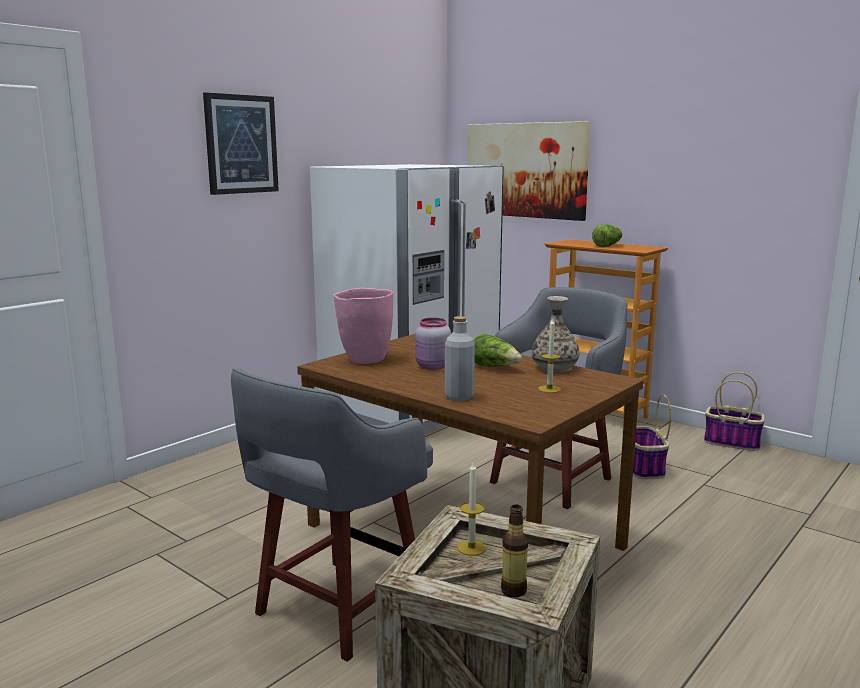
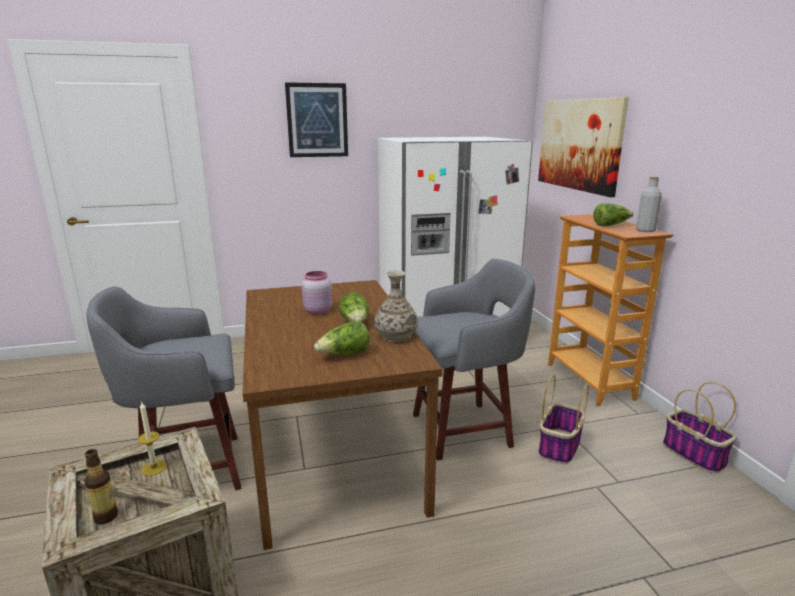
camera: 35 degrees right, 5 degrees up
(365, 359) = (292, 294): pink vase -> none
(459, 397) = (271, 342): grey bottle -> grey bottle (645, 230)
(549, 389) = (344, 354): candle -> lettuce

